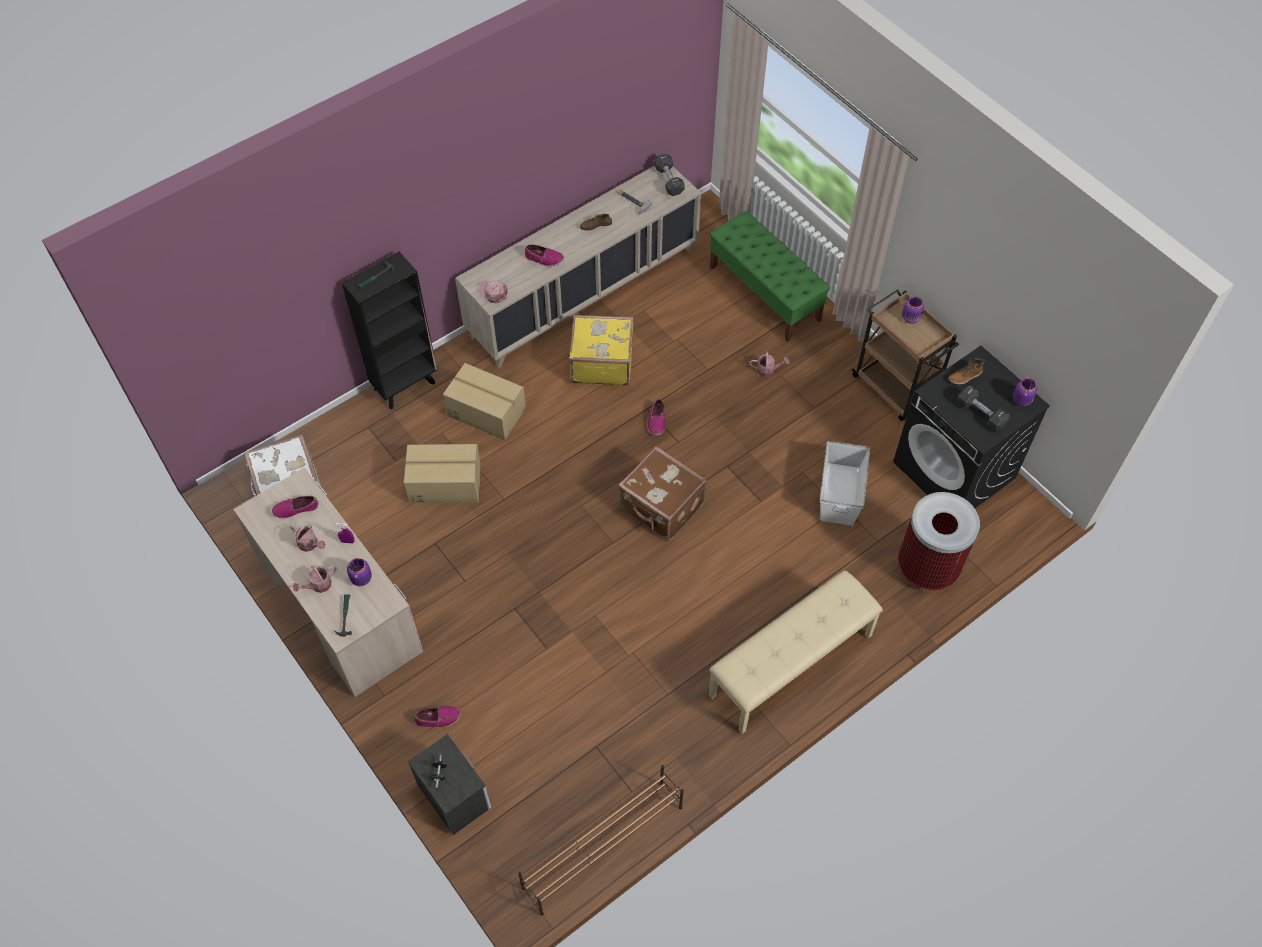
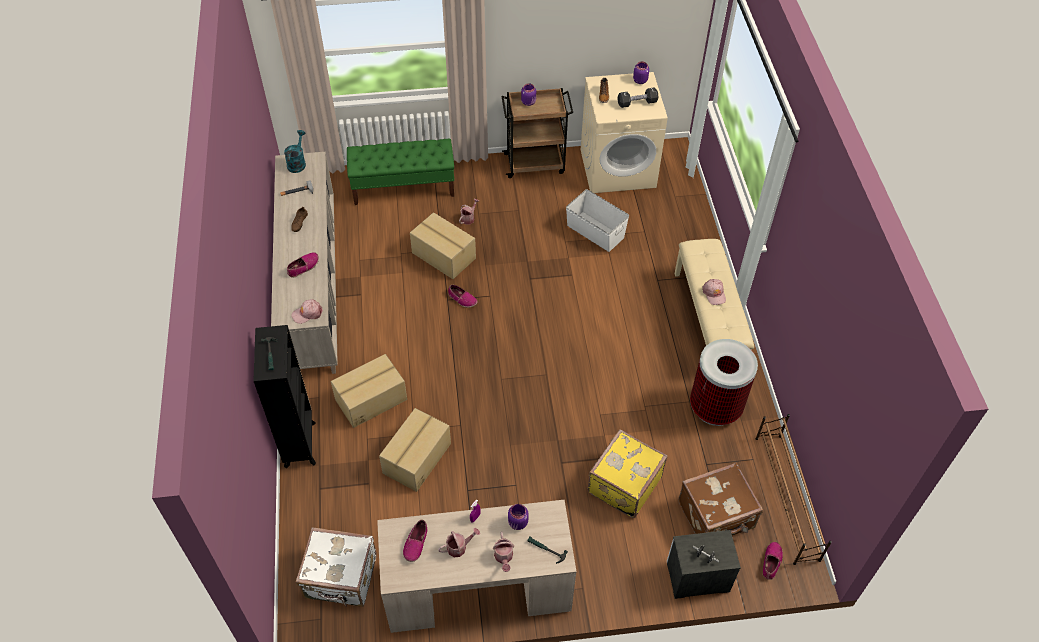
camera: 60 degrees left, 5 degrees down
(438, 718) = (625, 558): shoe -> shoe (771, 562)
(601, 362) = (385, 306): yellow suitcase -> yellow suitcase (623, 484)
(661, 507) = (537, 332): brown suitcase -> brown suitcase (716, 516)
(669, 181) = (297, 163): black dumbbell -> turquoise watering can
(700, 375) = (443, 256): none -> cardboard box
(789, 636) = (714, 294): none -> pink cap
(927, 567) = (679, 218): trash can -> trash can (715, 407)
(955, 470) = (618, 168): black washing machine -> beige washing machine

